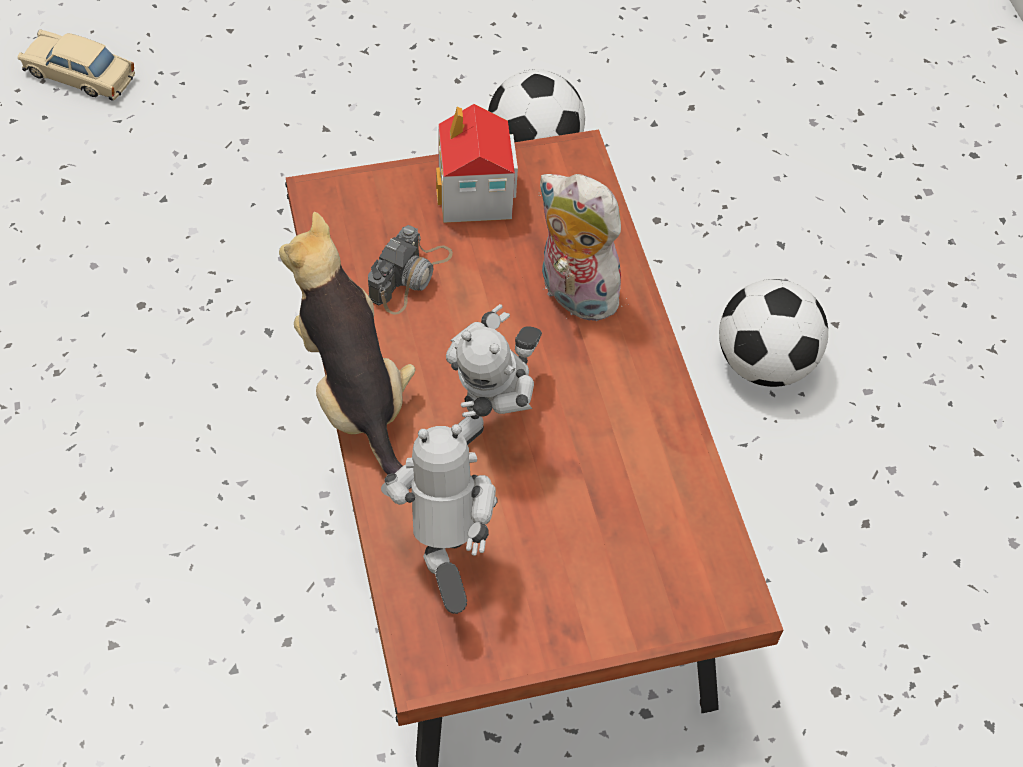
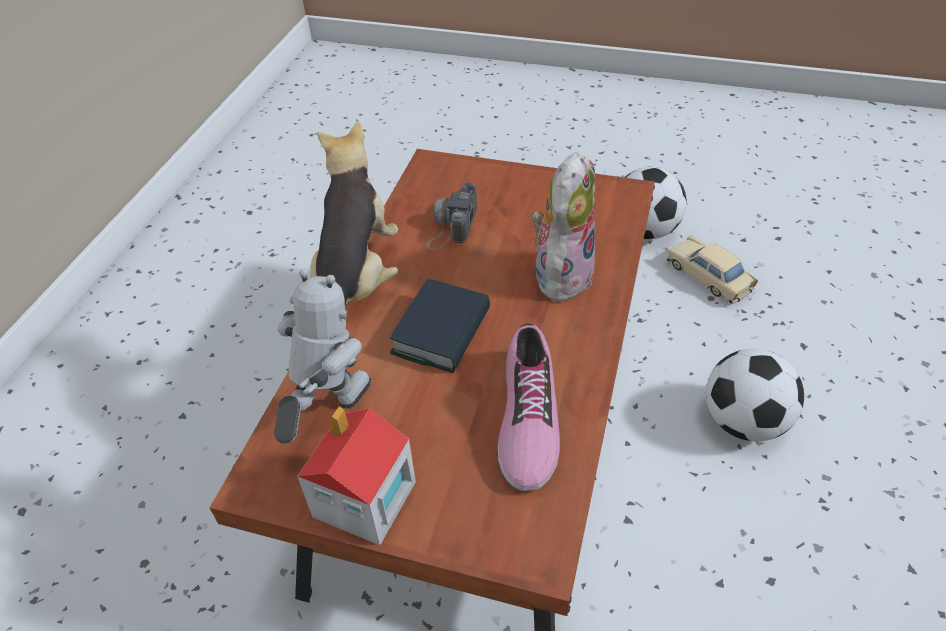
camera: 35 degrees right, 10 degrees down
(79, 75) = (397, 116): beige toy car -> beige toy car (708, 277)
(410, 276) = (452, 225): camera -> camera turned 135 degrees clockwise
(475, 195) = (534, 193): toy house -> toy house (364, 500)
(494, 418) = (442, 332): toy robot -> book
(572, 294) = (561, 274): plush toy -> plush toy turned 45 degrees clockwise
(641, 476) = (526, 418): none -> shoe

